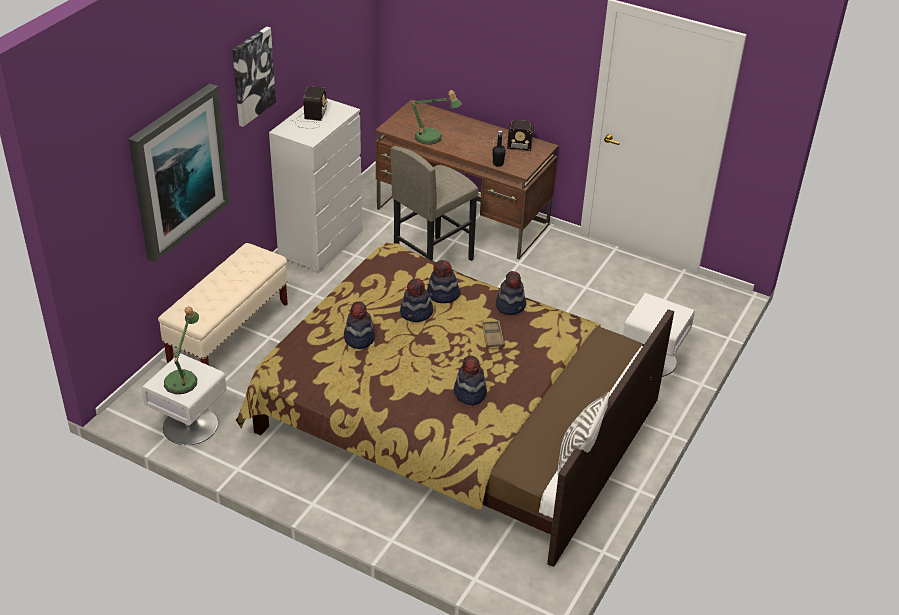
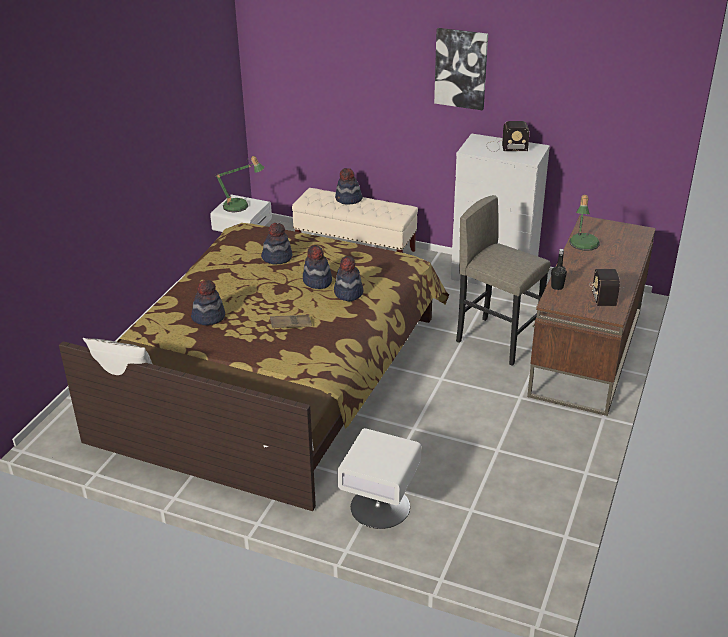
camera: 85 degrees right, 5 degrees down
(178, 171) = (357, 91): picture -> none
(511, 305) = (341, 332): hat -> hat (348, 199)

